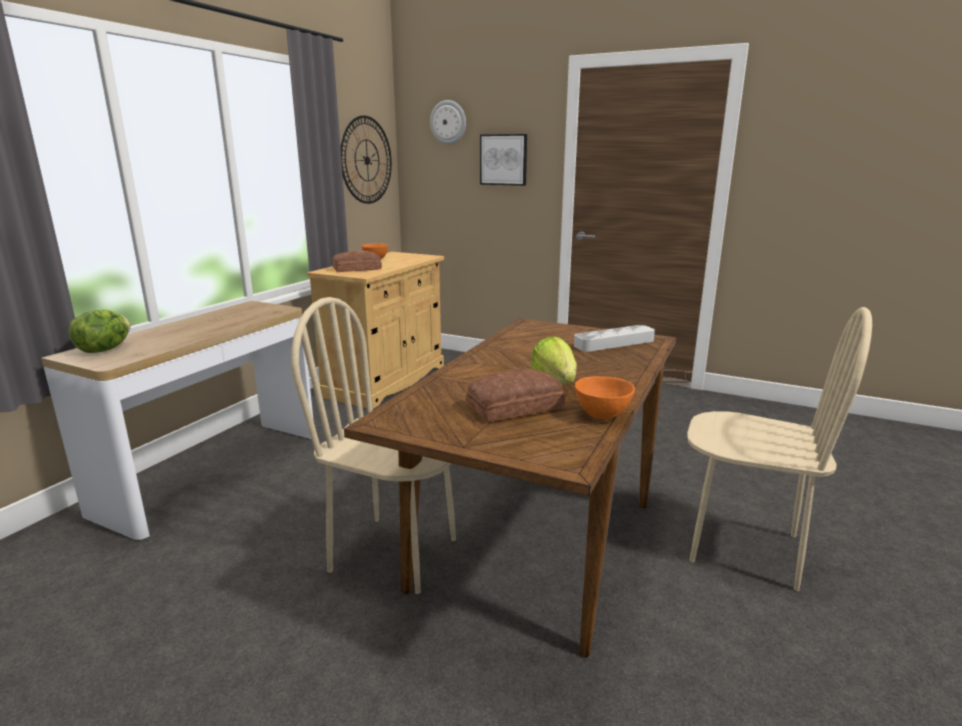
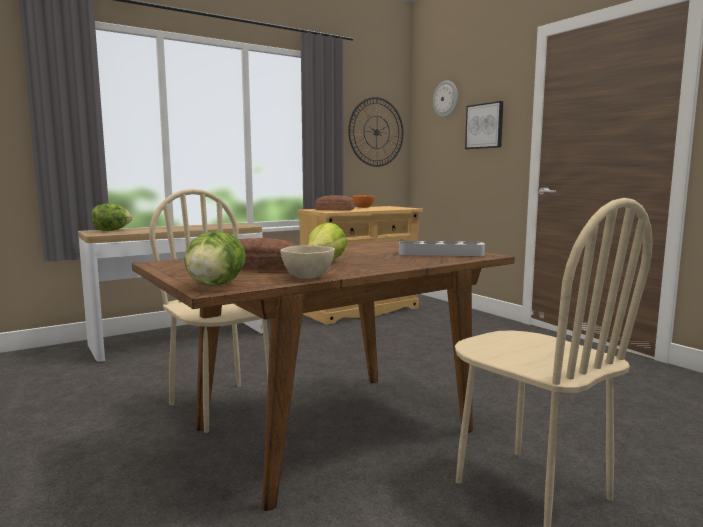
camera: 30 degrees right, 10 degrees down
(556, 454) = (215, 285): none -> lettuce
(603, 415) = (309, 277): orange bowl -> beige bowl

